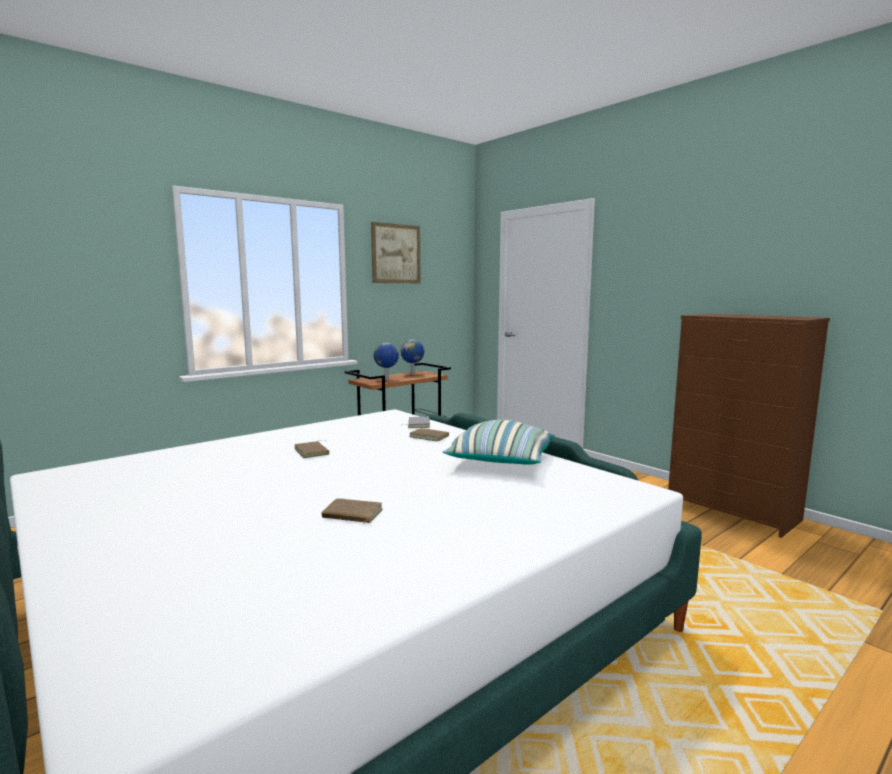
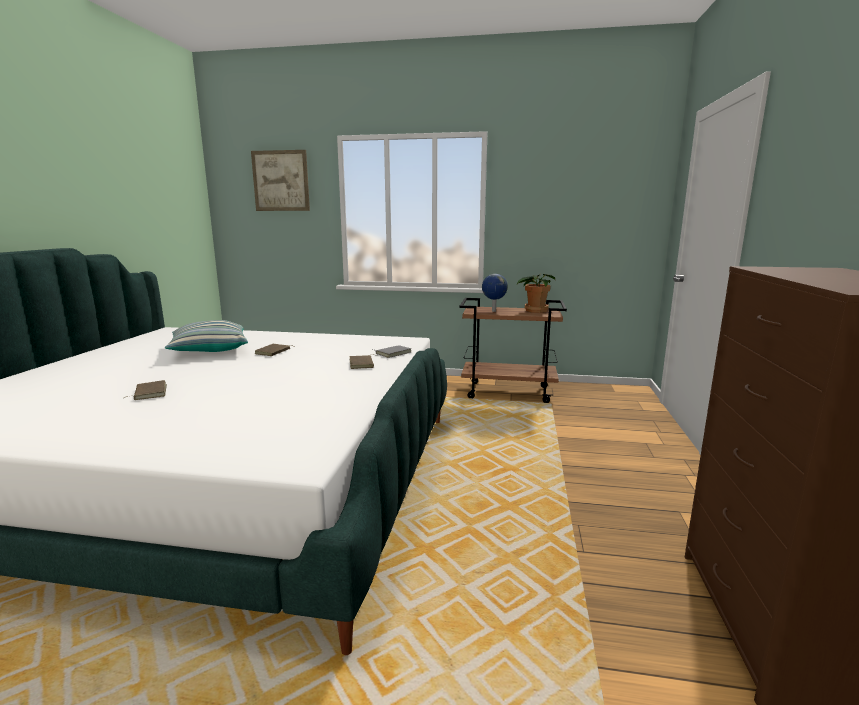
camera: 50 degrees right, 5 degrees up
(396, 254) = (550, 178): picture -> picture (281, 181)
(413, 374) = (535, 310): globe -> potted plant
(501, 461) = (323, 398): pillow -> pillow (209, 350)

